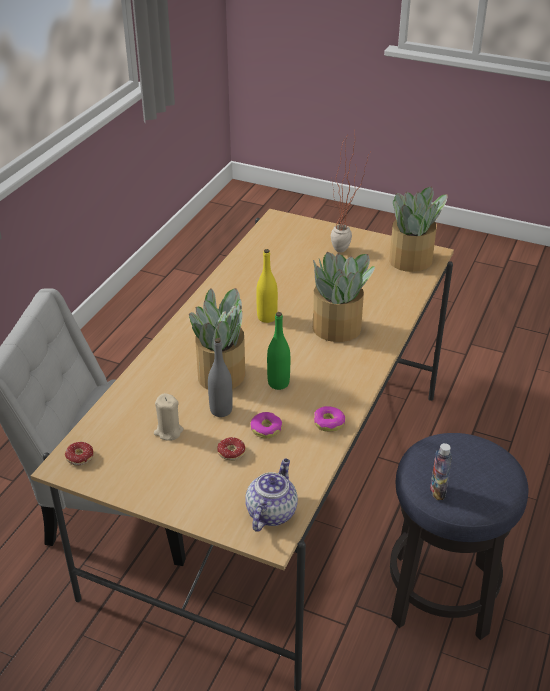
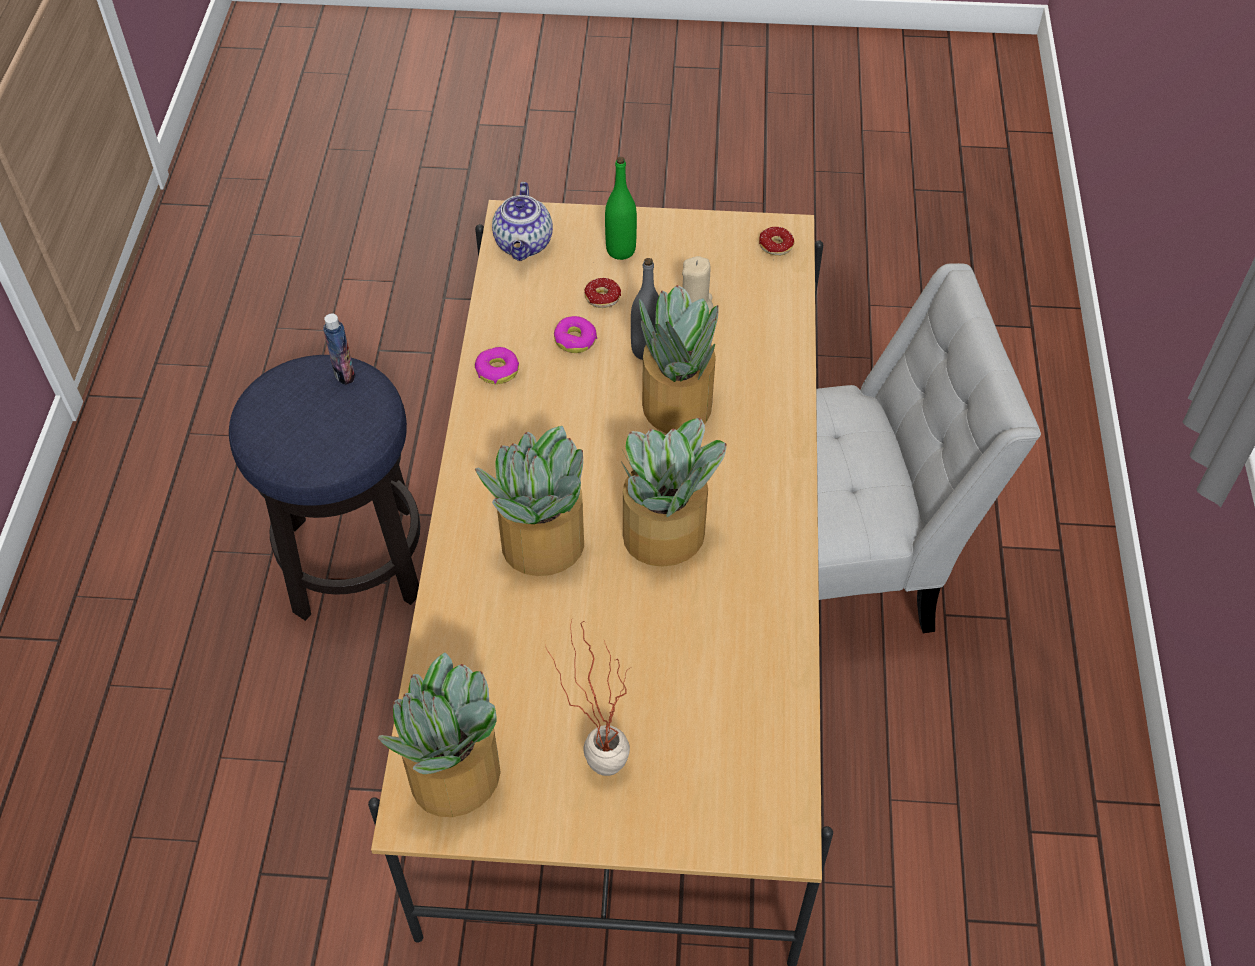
camera: 160 degrees right, 15 degrees up
(267, 317) = (666, 535): yellow bottle -> potted plant
(278, 383) = (590, 413): green bottle -> green bottle (621, 250)

